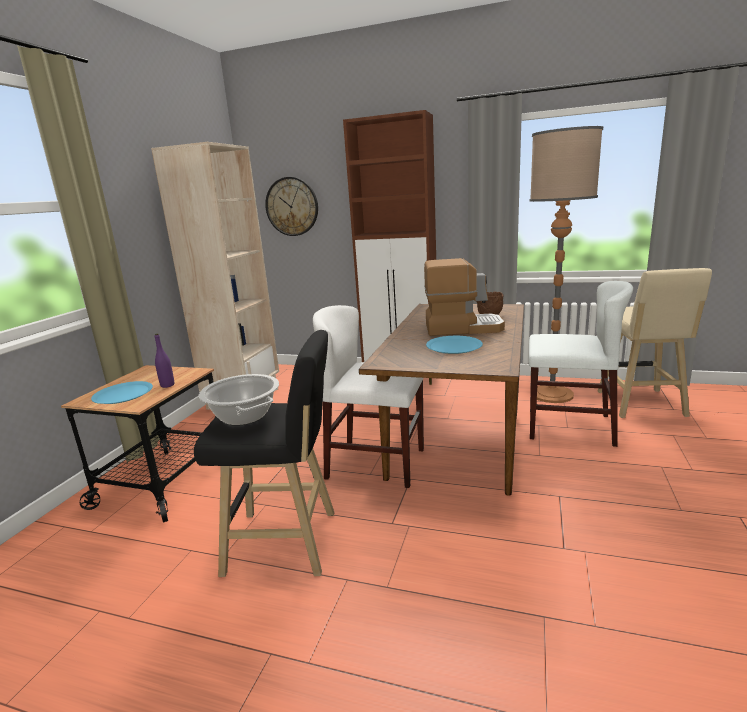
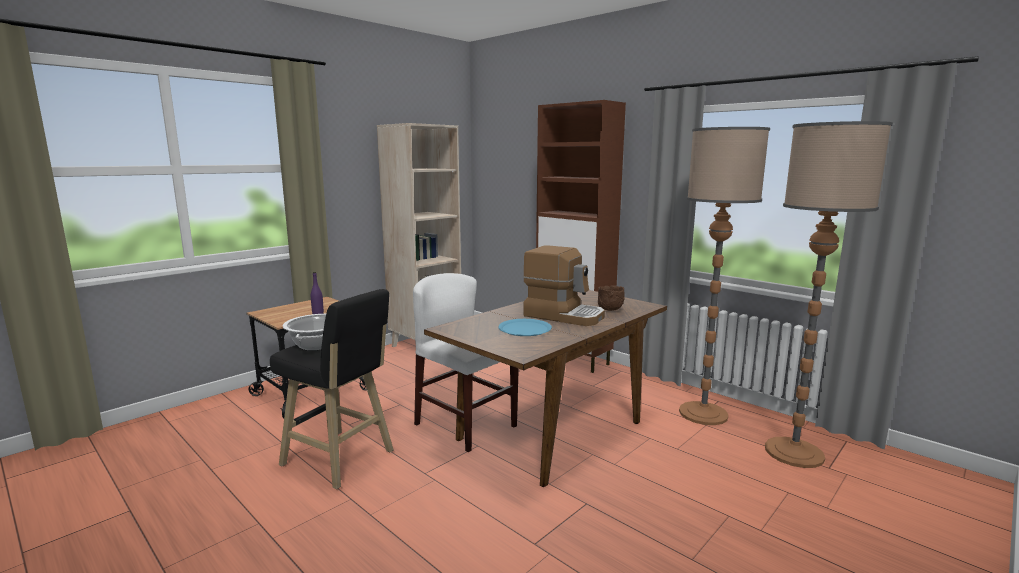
camera: 25 degrees right, 5 degrees down
(123, 394) = (286, 313): blue plate -> none
(292, 206) = (506, 178): wall clock -> none
(569, 427) = (680, 449): white chair -> none
(641, 405) = (793, 453): beige stool -> floor lamp

